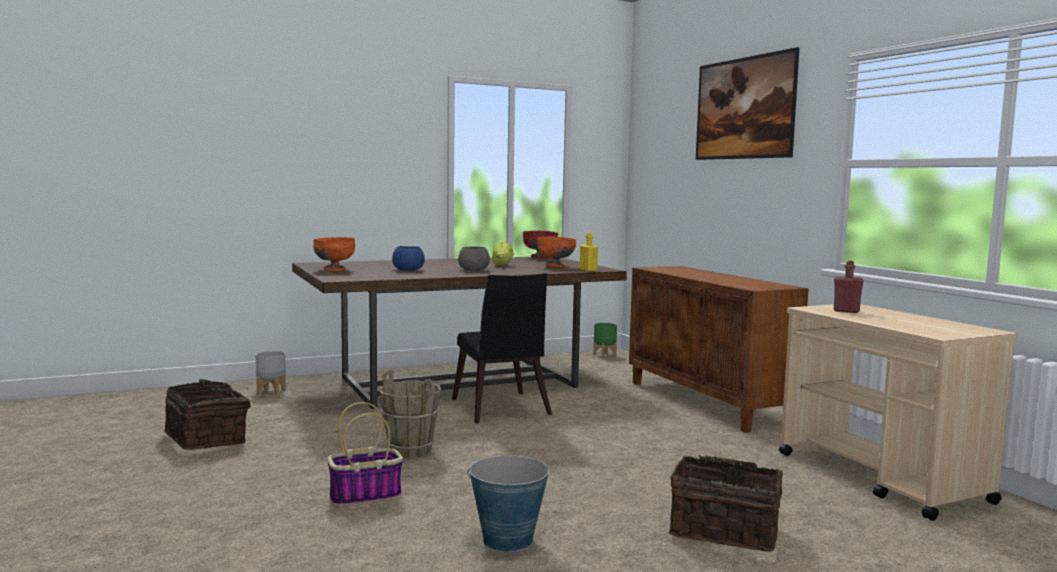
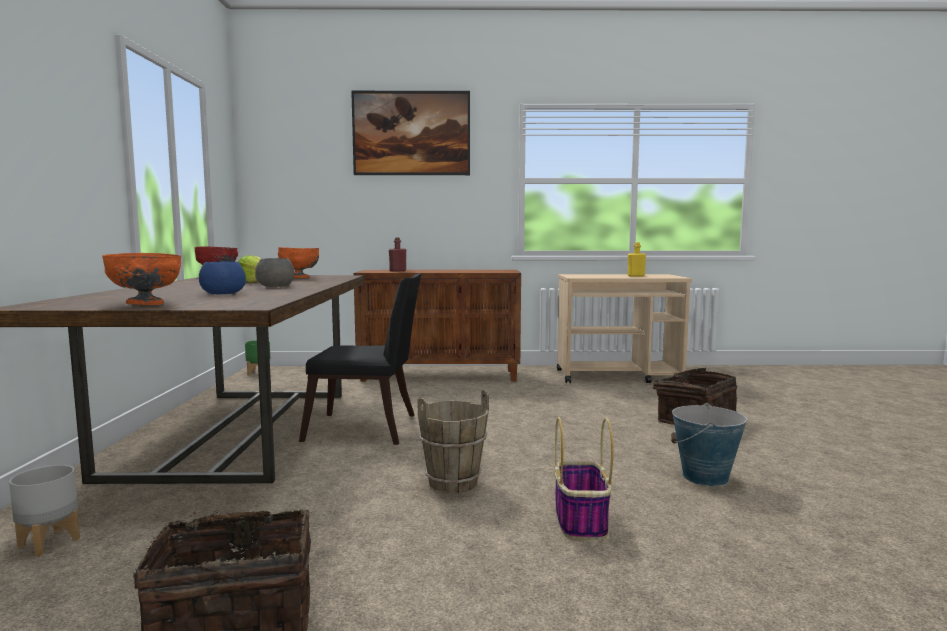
camera: 65 degrees left, 0 degrees up
(588, 270) = (344, 277): yellow bottle -> yellow bottle (636, 276)
(846, 311) = (591, 276): red bottle -> red bottle (397, 271)

